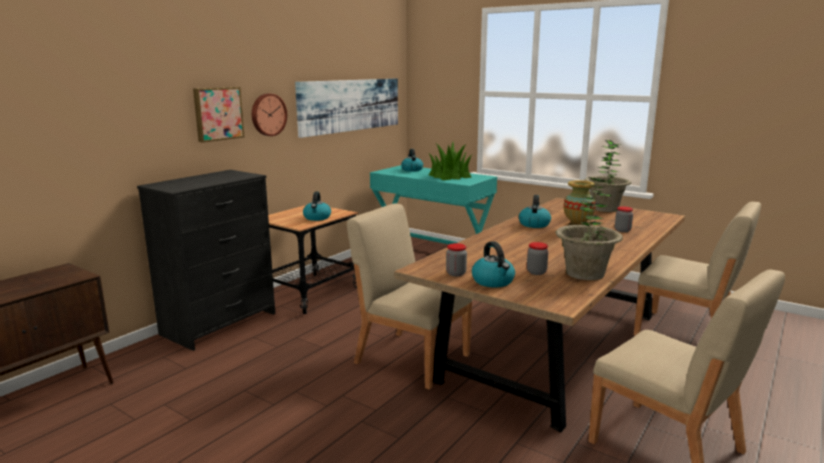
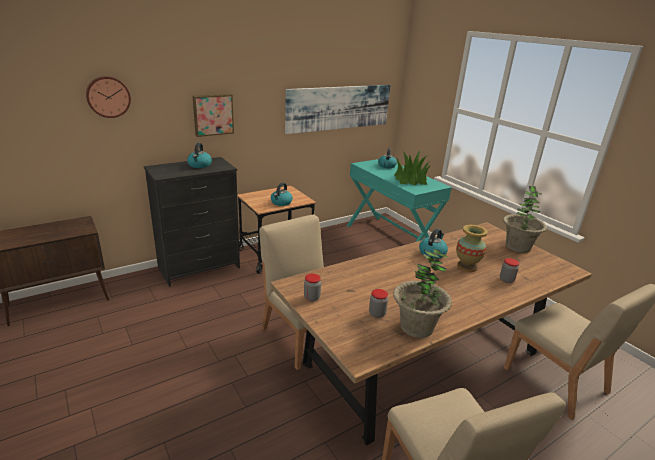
camera: 20 degrees right, 10 degrees up
(268, 114) = (258, 115): wall clock -> wall clock (108, 96)
(493, 281) = (331, 315): kettle -> kettle (199, 165)

